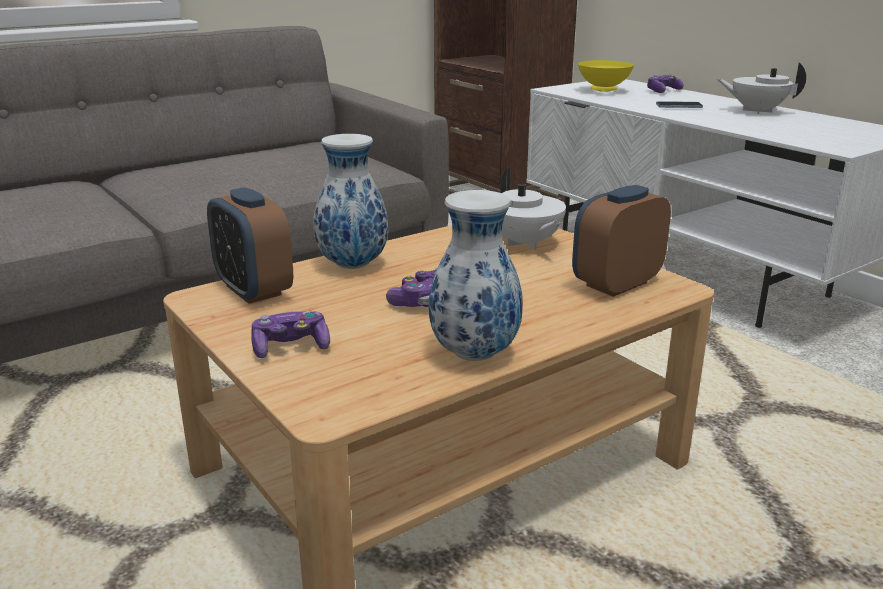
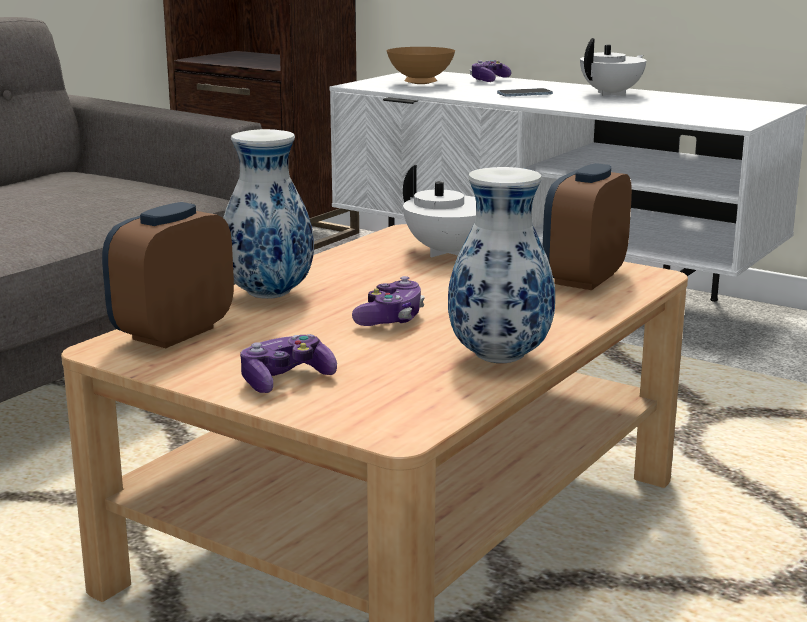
camera: 20 degrees left, 5 degrees down
(253, 290) = (173, 333): alarm clock -> alarm clock turned 90 degrees clockwise
(602, 91) = (419, 83): yellow bowl -> brown bowl
(756, 111) = (612, 94): white teapot -> white teapot turned 135 degrees clockwise

